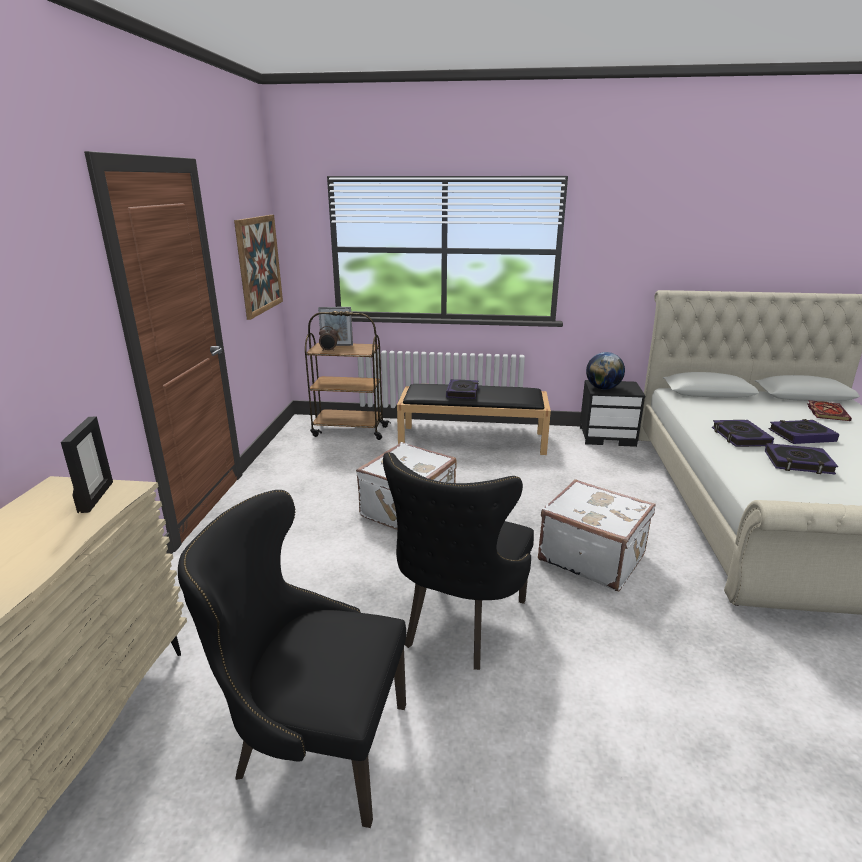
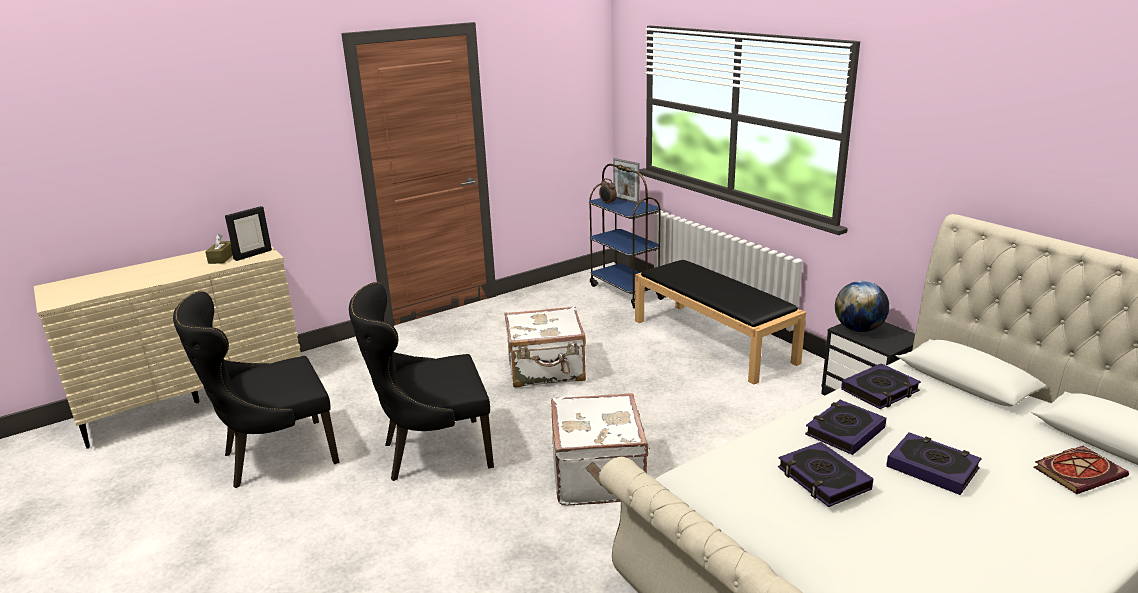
camera: 50 degrees right, 0 degrees up
(49, 519) = (222, 258): none -> brown tissue box
(259, 265) = (568, 109): picture -> none
(316, 745) = (275, 456): black chair -> black chair turned 90 degrees counterclockwise
(349, 431) = (625, 292): brown cart -> blue cart
(462, 392) = (703, 282): book -> book (880, 391)

